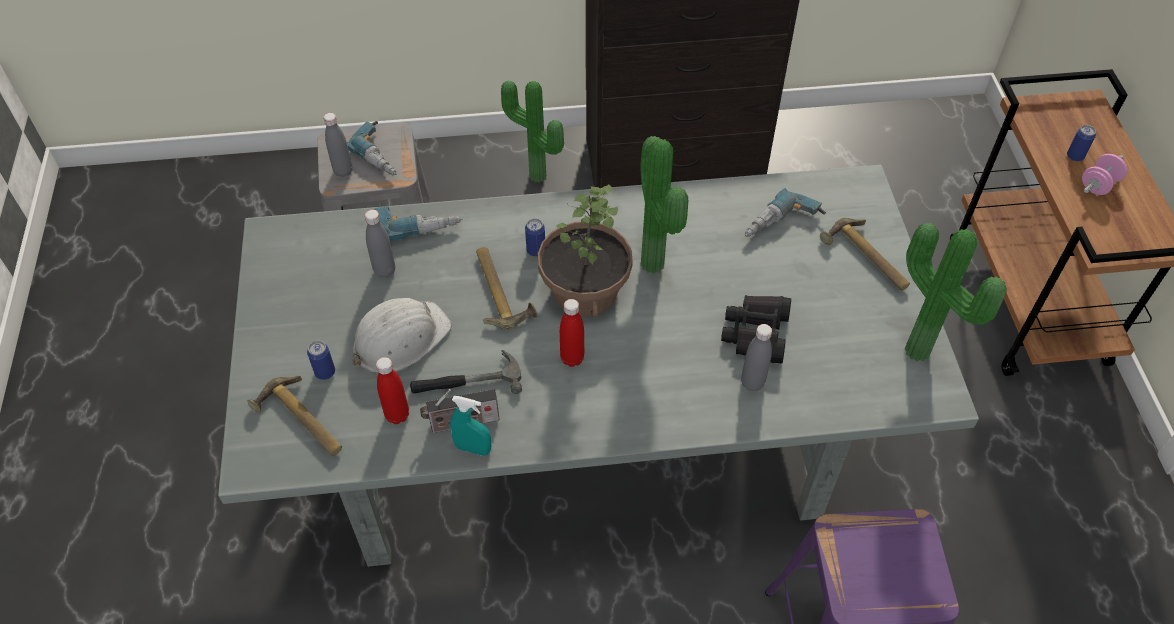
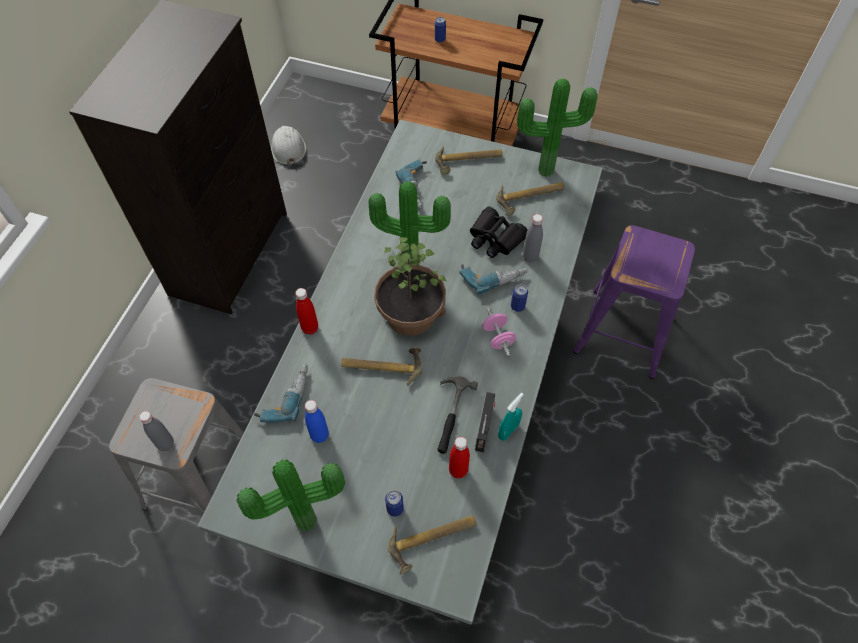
camera: 65 degrees left, 5 degrees up
(382, 154) = (167, 408): power drill -> power drill (492, 275)
(384, 270) = (319, 435): grey bottle -> blue bottle
(400, 339) = (391, 446): white hard hat -> white hard hat (288, 148)
(535, 178) = (182, 343): potted plant -> potted plant (308, 525)
(536, 250) = (359, 330): can -> can (517, 306)
(572, 358) = (463, 344): red bottle -> red bottle (310, 328)
(853, 349) = (530, 198): none -> hammer
(1098, 185) = (466, 41): pink dumbbell -> pink dumbbell (498, 338)

